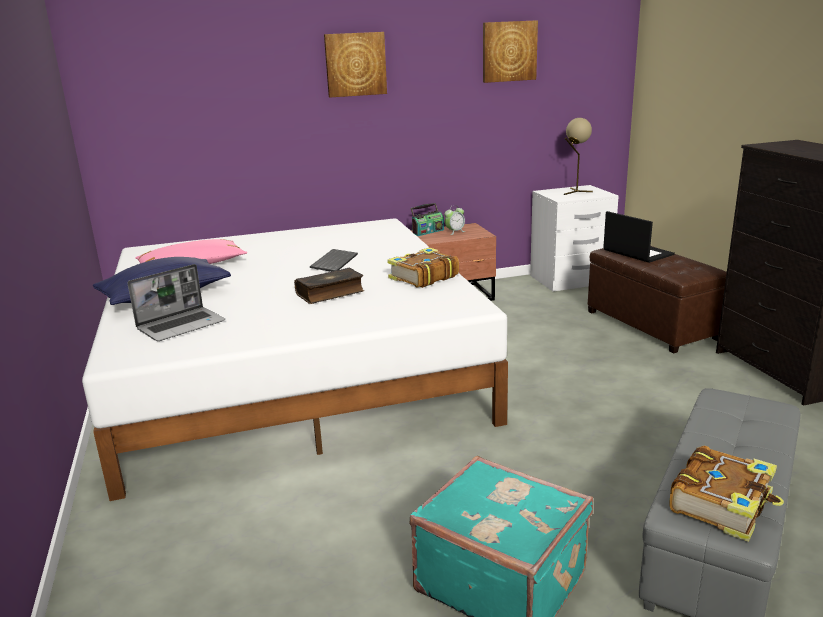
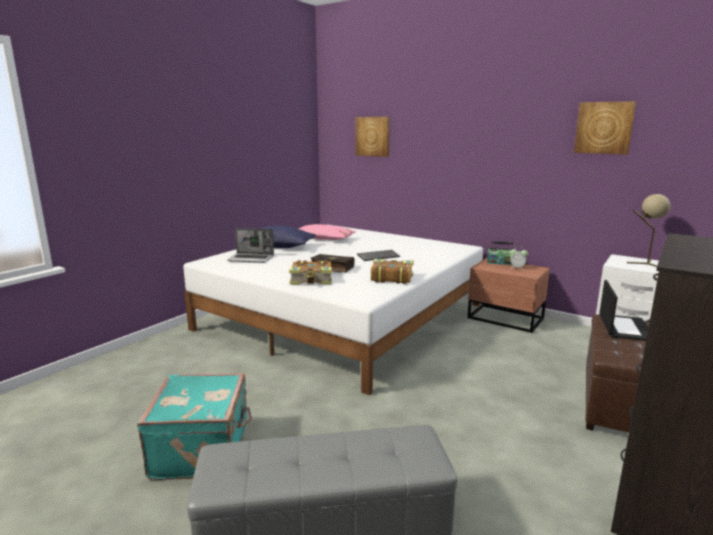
camera: 50 degrees right, 5 degrees down
(355, 64) = (471, 130): picture -> picture (373, 136)
(723, 503) = (248, 467): book -> book (312, 280)

